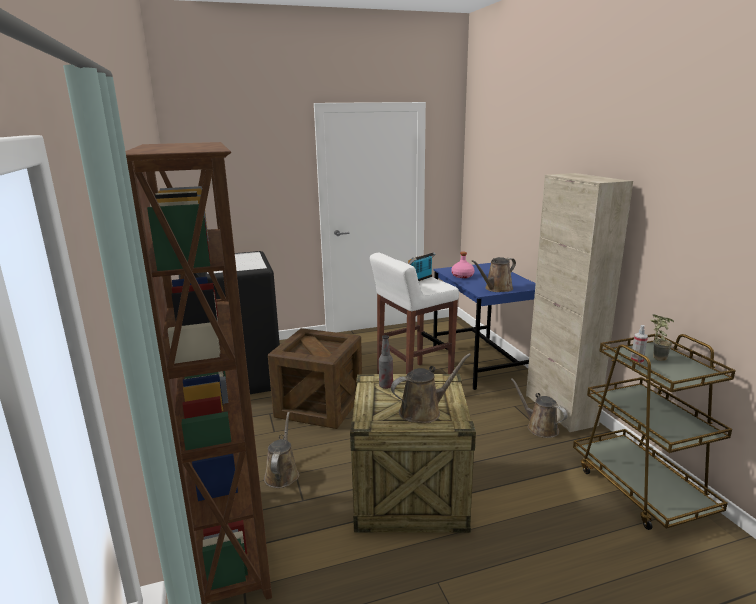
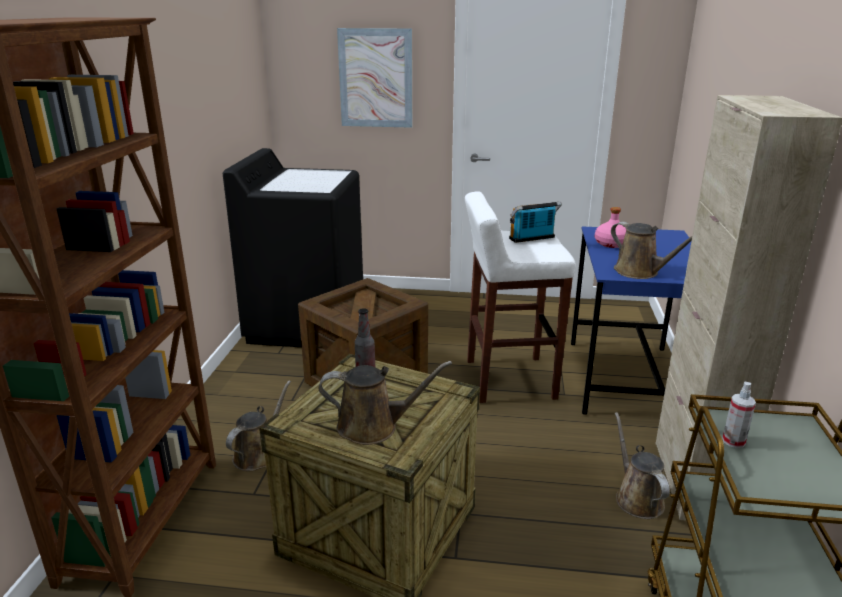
camera: 25 degrees right, 5 degrees up
(259, 181) = (375, 78): none -> picture
(496, 289) = (640, 272): brown watering can -> brown watering can turned 120 degrees counterclockwise
(655, 357) = (777, 444): potted plant -> none

